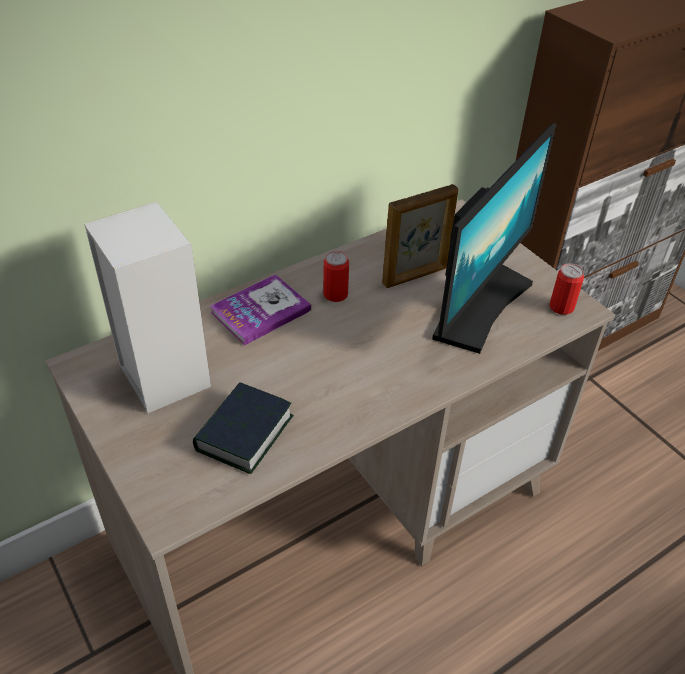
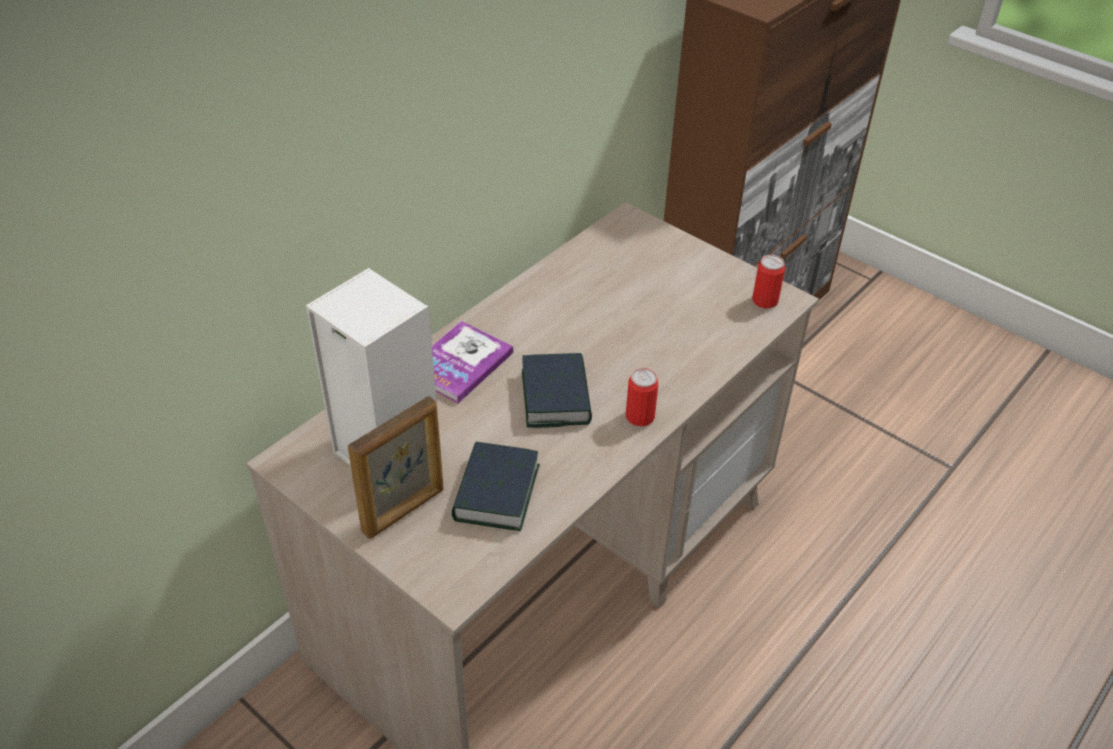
camera: 15 degrees left, 0 degrees up
(333, 357) = (556, 397): none -> book
(335, 294) = (532, 331): can -> can (640, 417)
(415, 276) = (608, 295): picture frame -> picture frame (404, 511)
(479, 306) = (683, 315): monitor -> none

